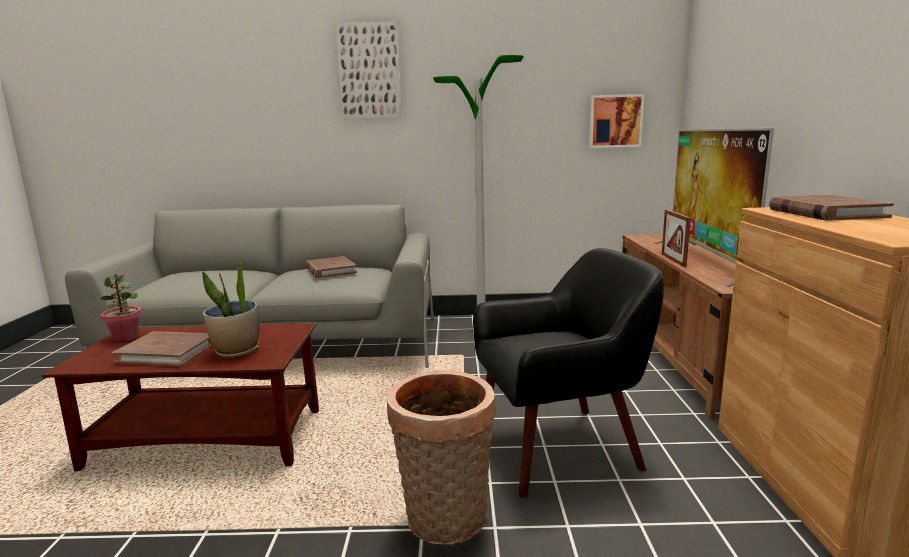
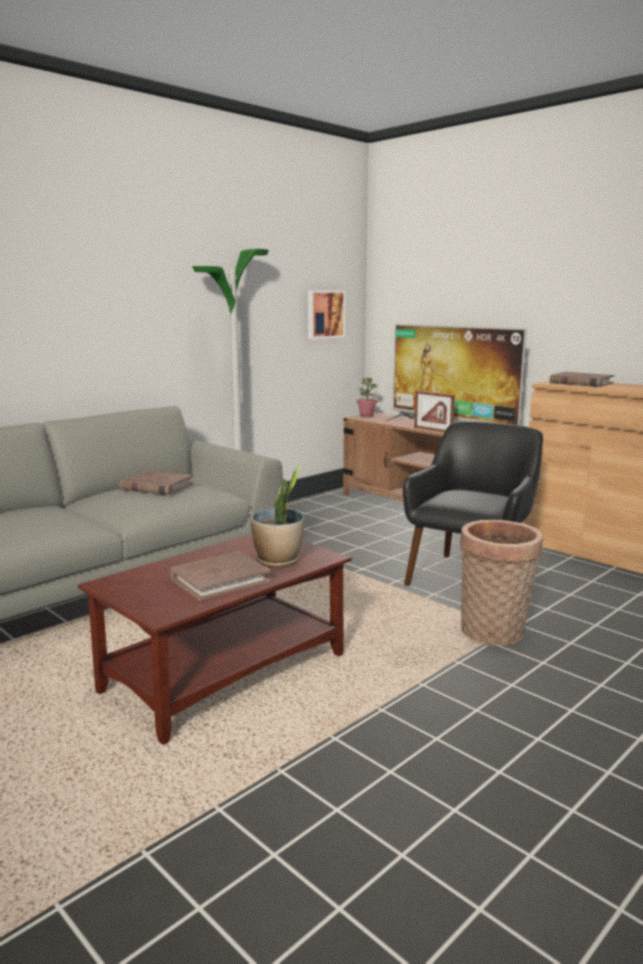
camera: 45 degrees left, 0 degrees up
(126, 337) = (123, 586): potted plant -> potted plant (366, 416)
(369, 72) = (119, 254): picture -> none

